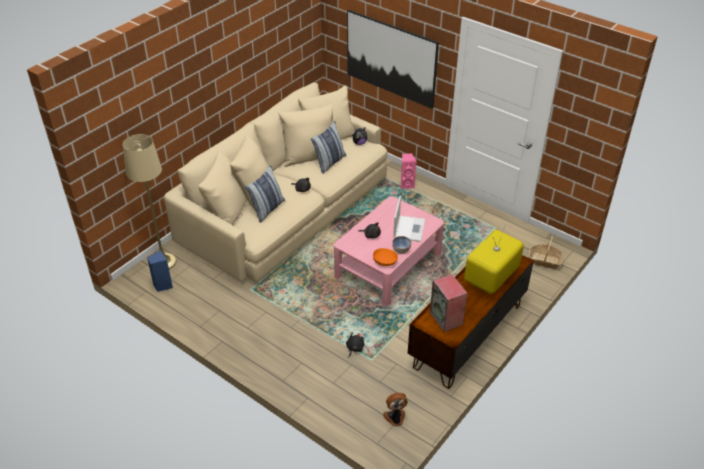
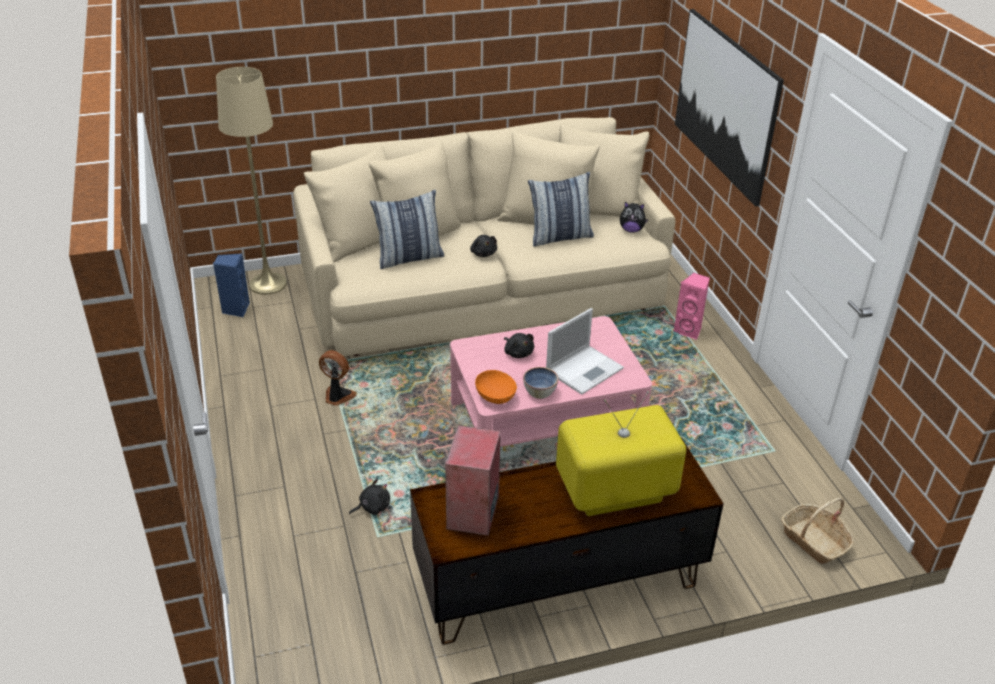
camera: 35 degrees right, 5 degrees down
(395, 418) = (319, 637): fan -> fan (337, 396)

